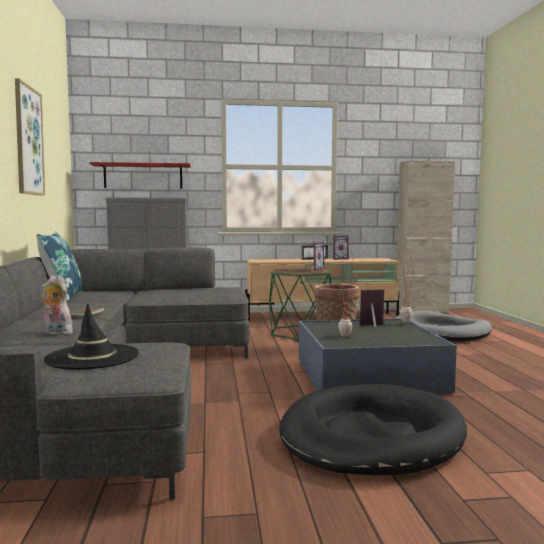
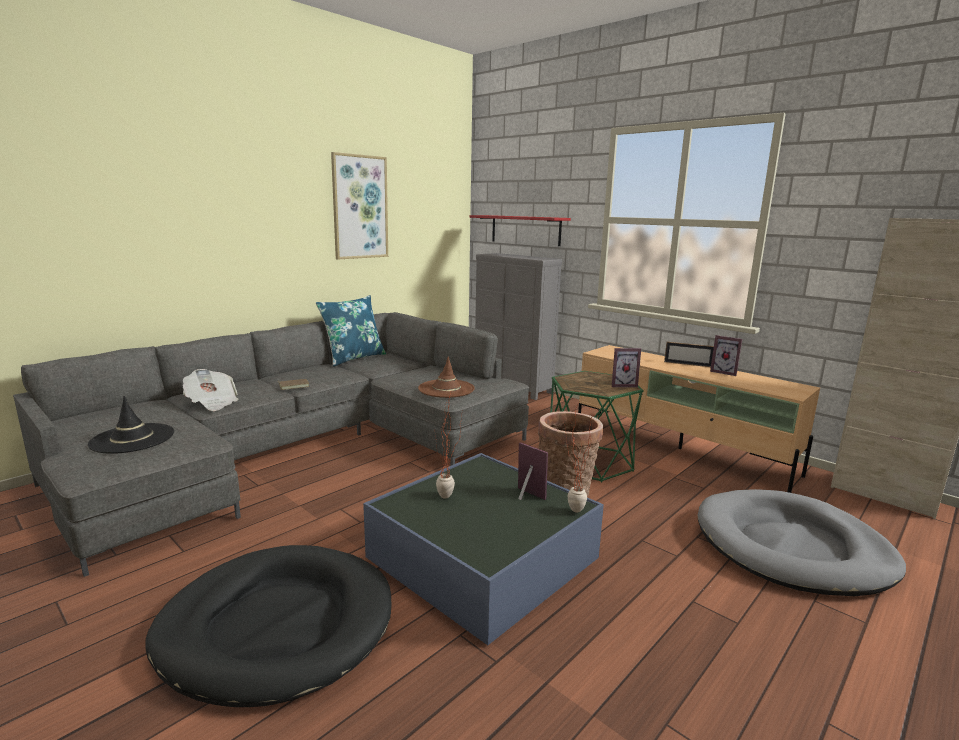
camera: 50 degrees right, 10 degrees up
(56, 333) = (212, 403): plush toy -> newspaper
(210, 294) = (446, 389): none -> brown hat

